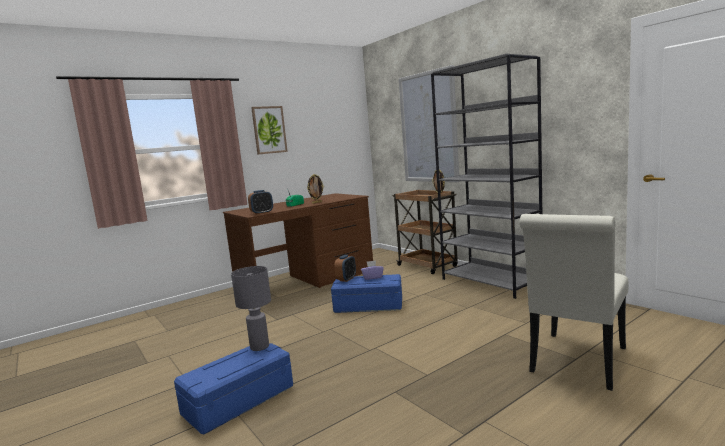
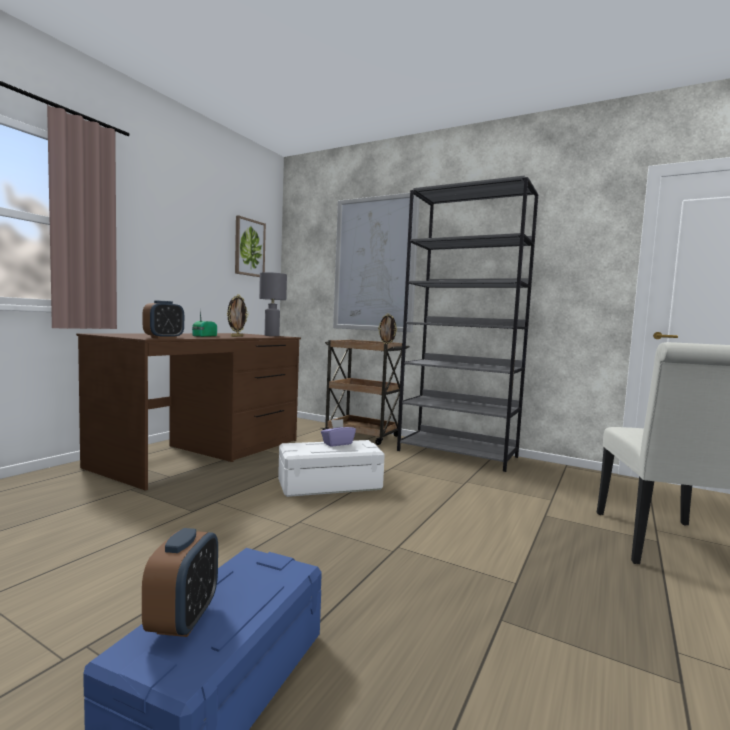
camera: 25 degrees left, 5 degrees down
(259, 347) = (253, 562): grey table lamp -> grey table lamp (271, 336)
(269, 130) = (160, 225): picture -> picture (249, 247)
(346, 279) = (300, 446): alarm clock -> alarm clock (183, 619)
(369, 305) = (330, 484): blue storage box -> white storage box

